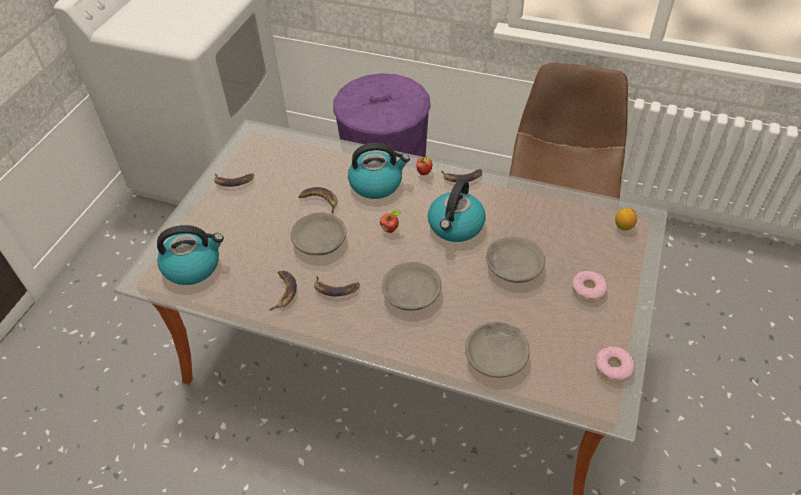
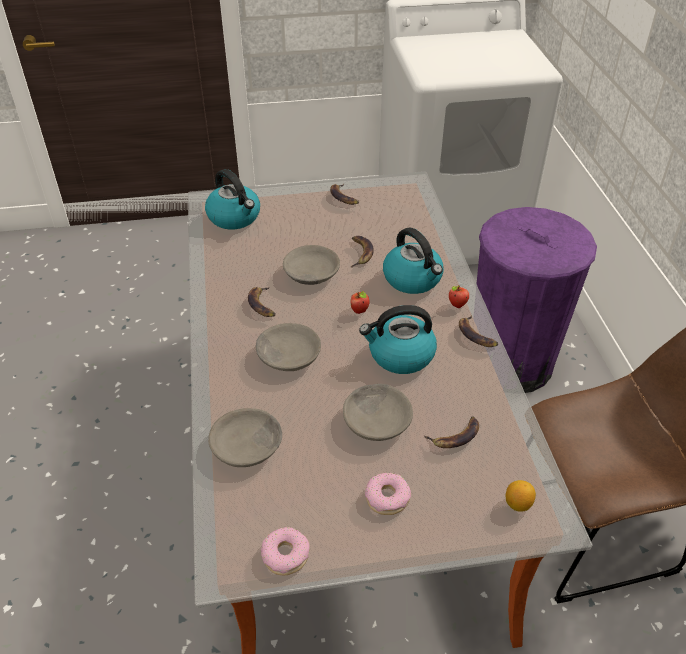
camera: 60 degrees right, 5 degrees down
(284, 291) = (240, 275): banana -> banana (455, 436)

